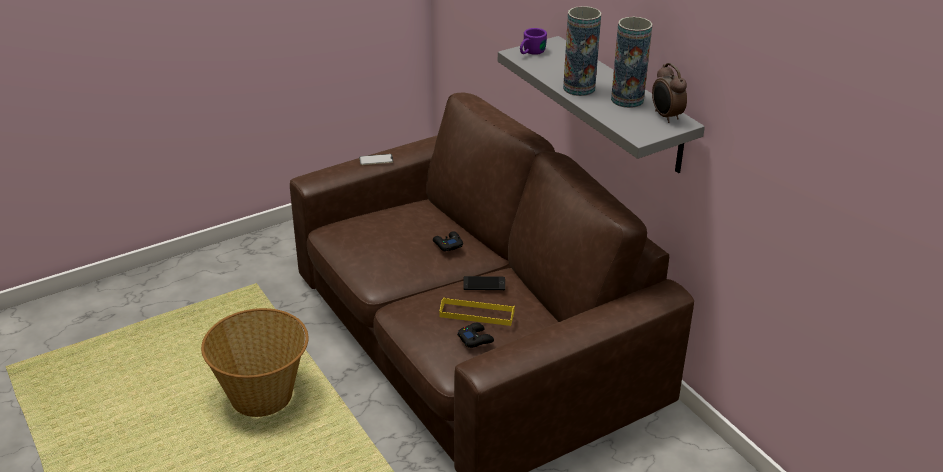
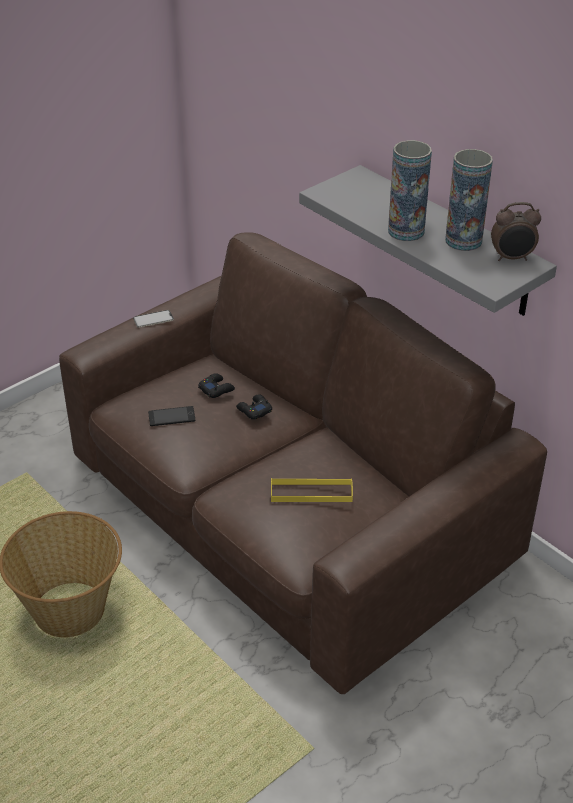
camera: 10 degrees left, 5 degrees up
(475, 339) = (318, 523): black game controller -> black game controller (216, 389)
(484, 284) = (308, 454): phone -> phone (171, 417)
(530, 53) = (337, 190): purple mug -> none
(666, 116) = (512, 258): alarm clock -> alarm clock turned 60 degrees counterclockwise

